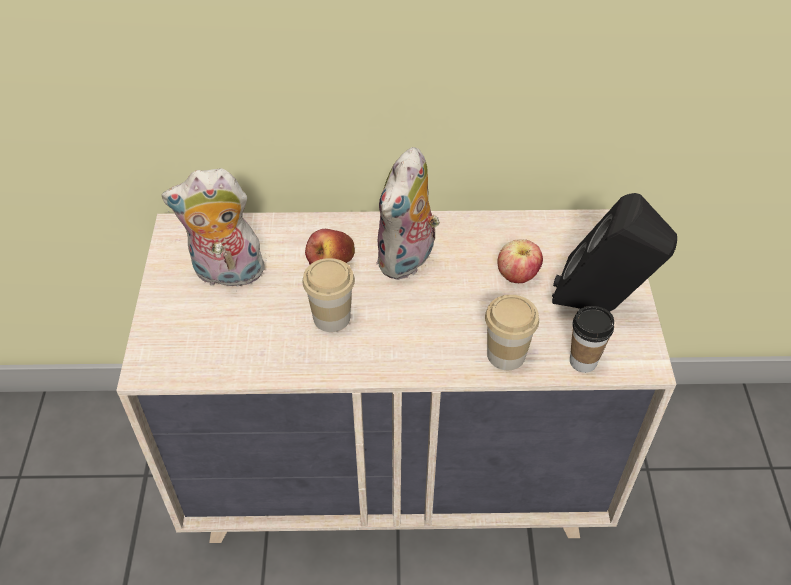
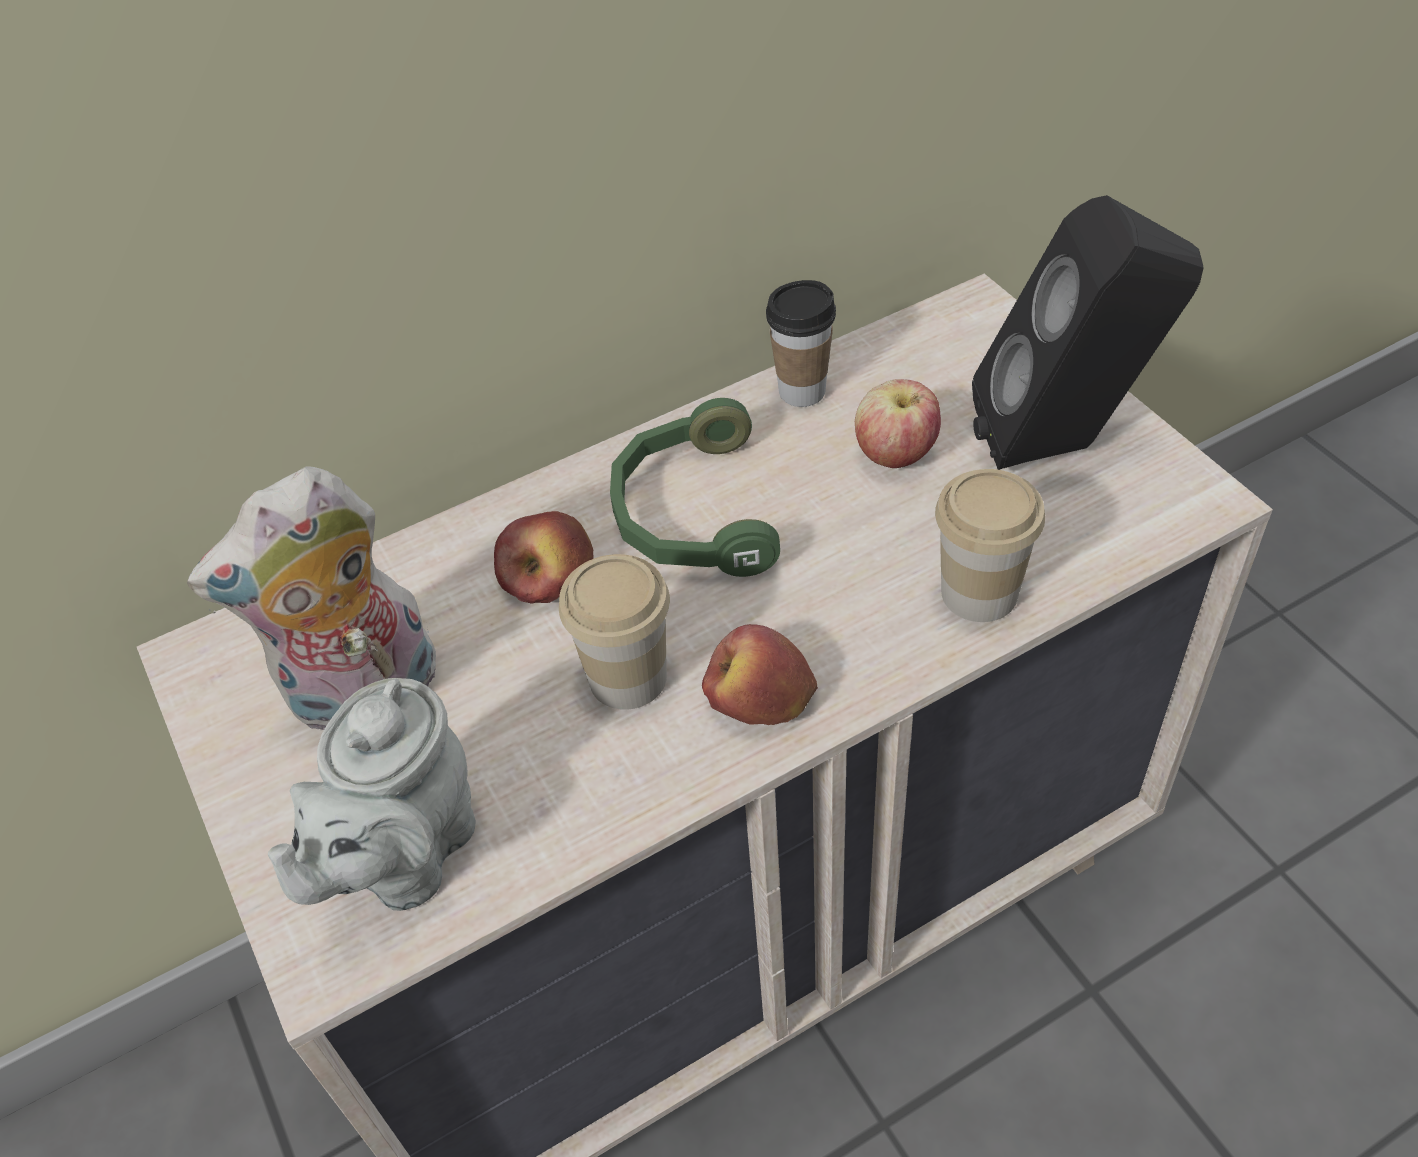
camera: 25 degrees left, 0 degrees up
(199, 344) = (404, 856): none -> grey teapot
(379, 351) = (759, 695): none -> apple
(407, 260) = (691, 513): plush toy -> green headphones
(583, 361) = (1108, 543): cup -> cup (802, 391)

